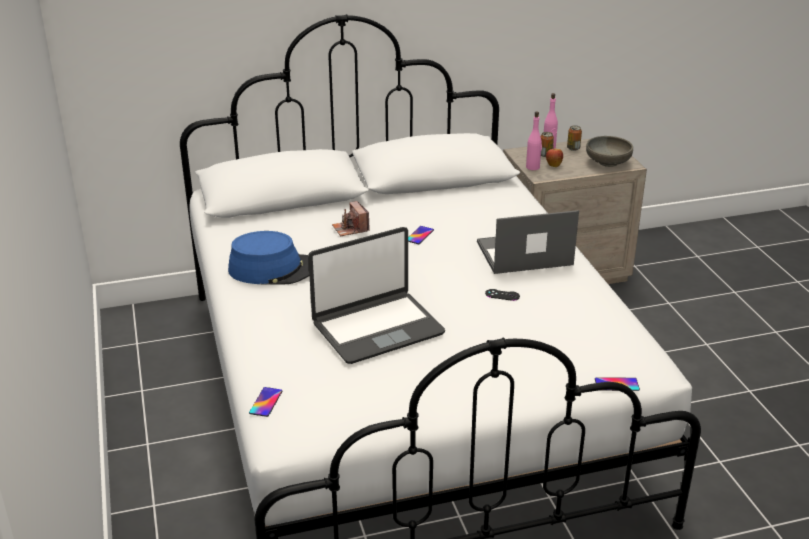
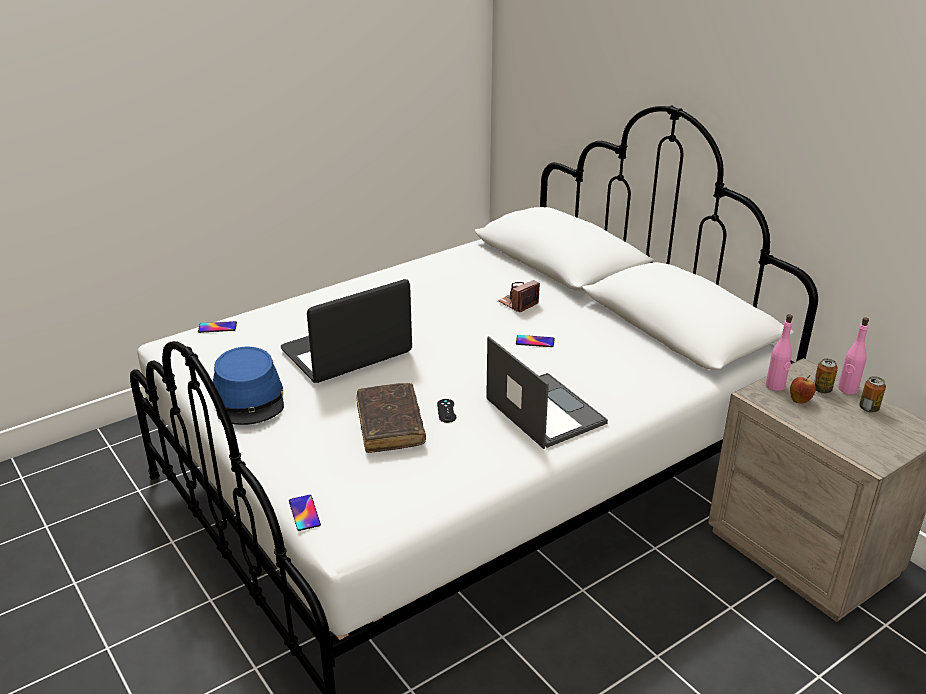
camera: 70 degrees right, 0 degrees up
(273, 269) = (418, 285): blue hat -> blue hat (249, 398)
(377, 328) = (347, 353): laptop -> laptop turned 105 degrees clockwise
(511, 324) = (390, 425): none -> brown book
(608, 162) = (859, 442): grey bowl -> none

